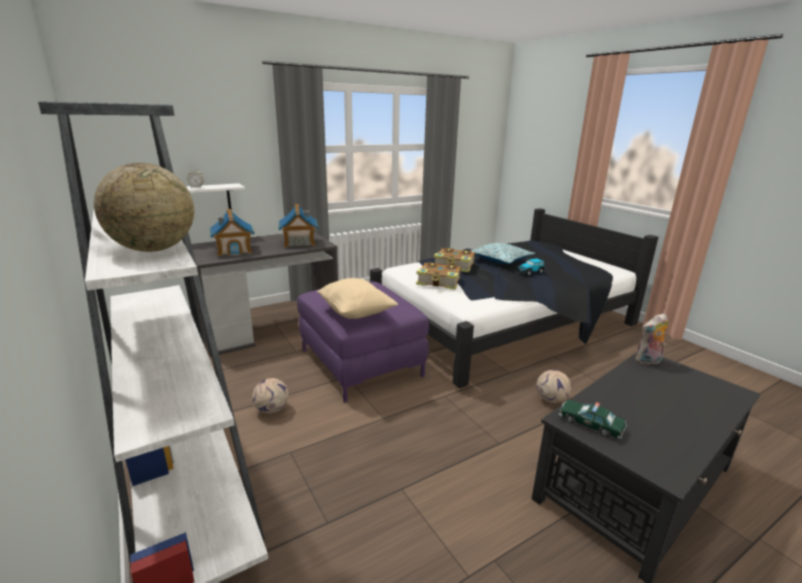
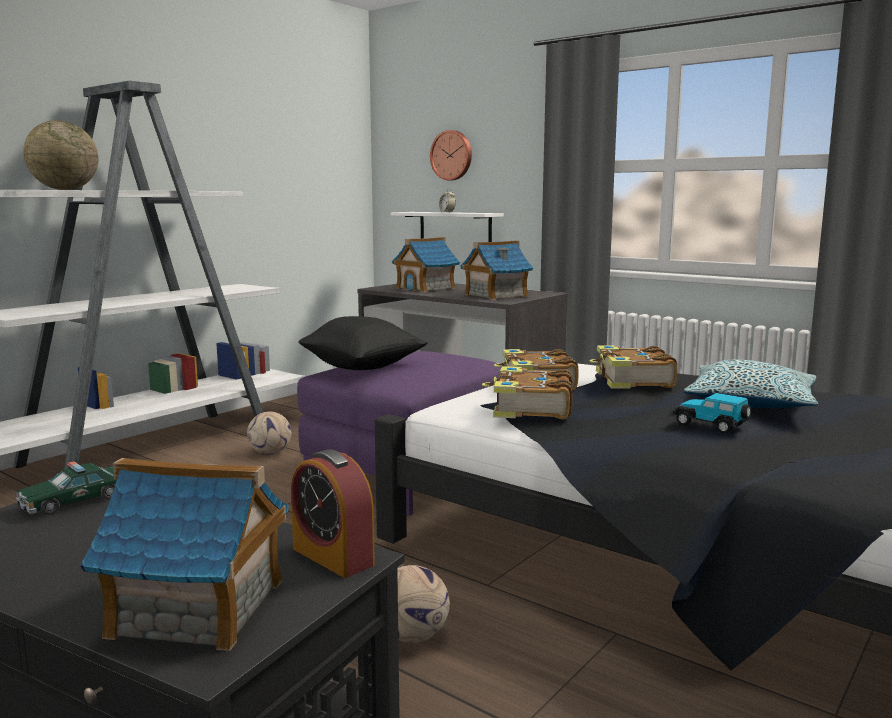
camera: 70 degrees right, 10 degrees down
(180, 140) = (452, 155): none -> wall clock
(356, 313) = (363, 368): beige pillow -> black pillow
(490, 292) = (530, 408): none -> book
(590, 424) = (77, 501): toy car -> toy car turned 150 degrees counterclockwise
(648, 361) = (333, 556): plush toy -> alarm clock
(703, 392) = (198, 608): none -> toy house

